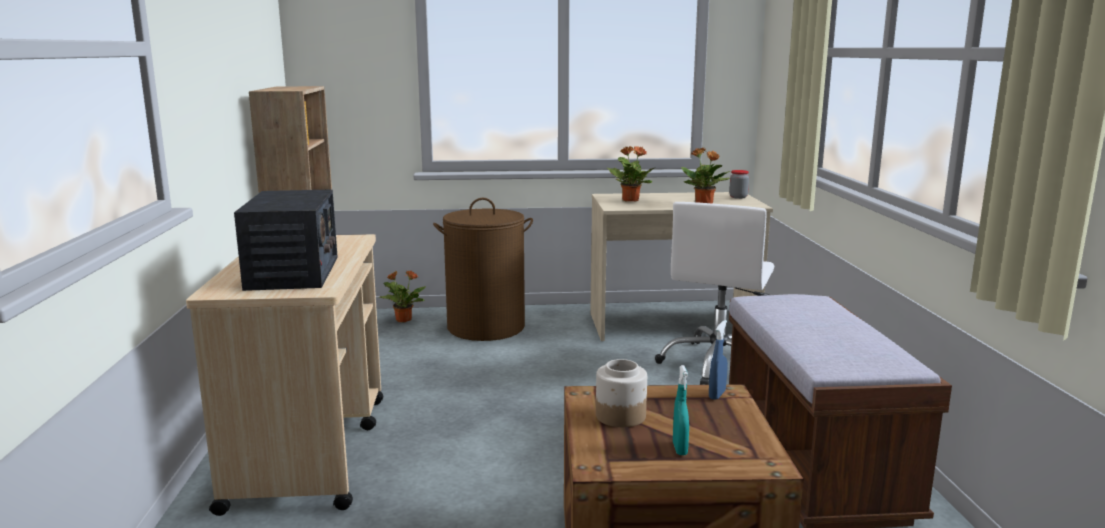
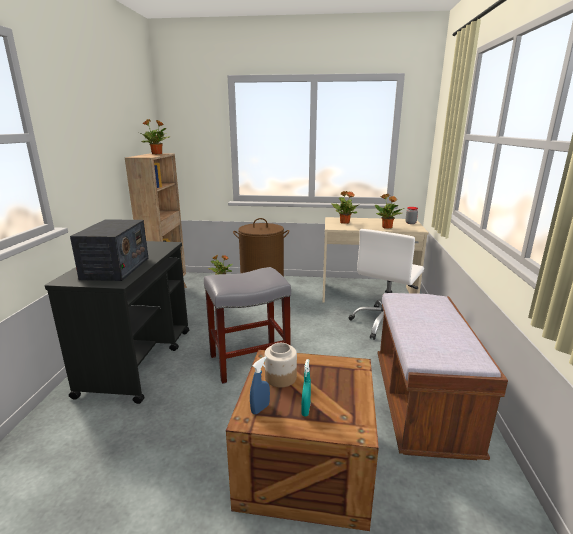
camera: 10 degrees right, 5 degrees up
(295, 87) = (157, 154): none -> potted plant
(310, 449) = (138, 360): beige cart -> black cart
(512, 433) = (250, 361): none -> grey stool
(717, 395) = (349, 366): blue spray bottle -> blue spray bottle (260, 409)

